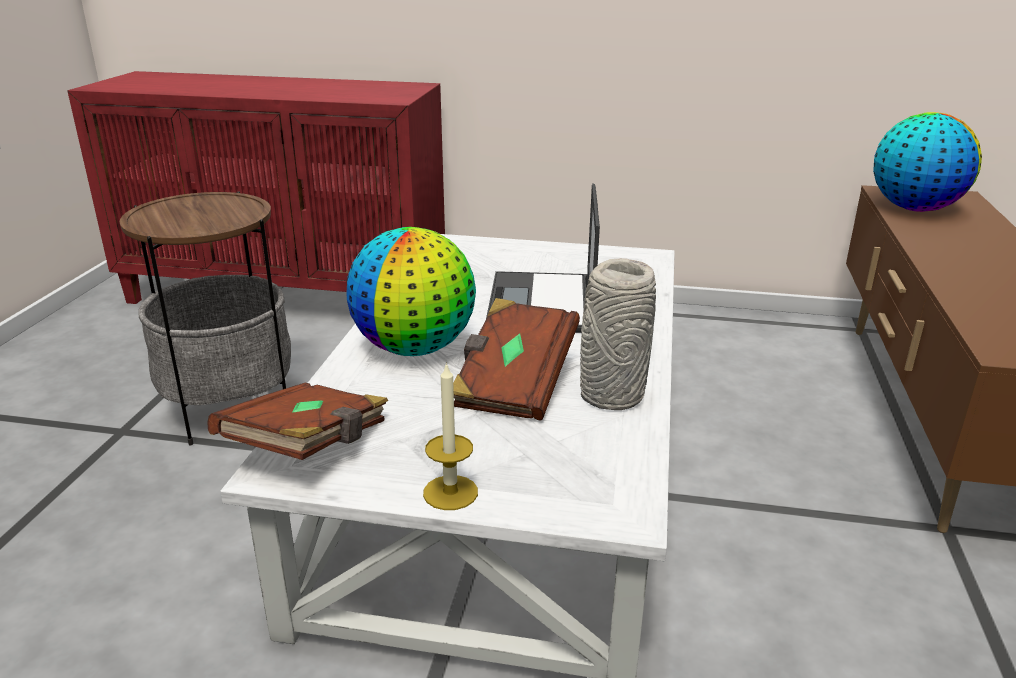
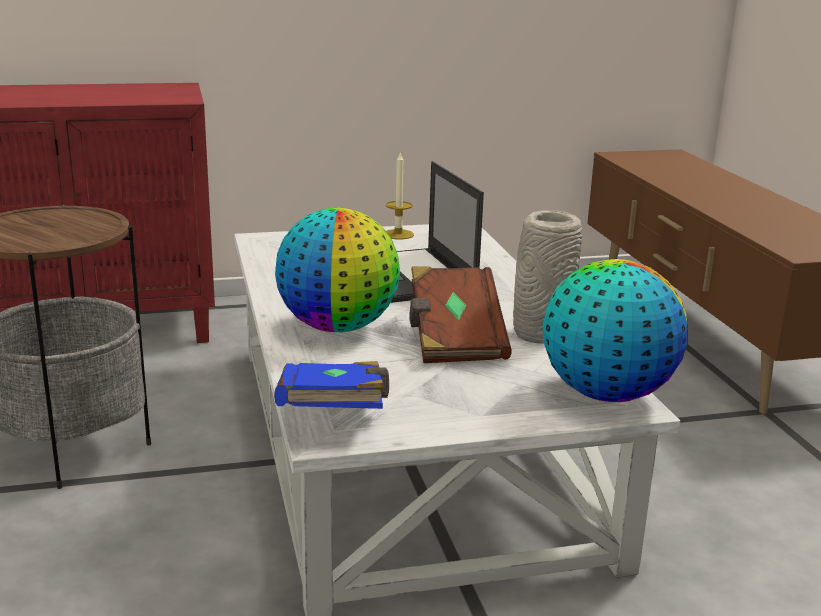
camera: 25 degrees left, 5 degrees down
(310, 446) = (334, 413): brown book -> blue book
(450, 492) = (490, 420): candle -> candle (398, 234)
(914, 209) = (650, 166): globe -> globe (606, 393)

